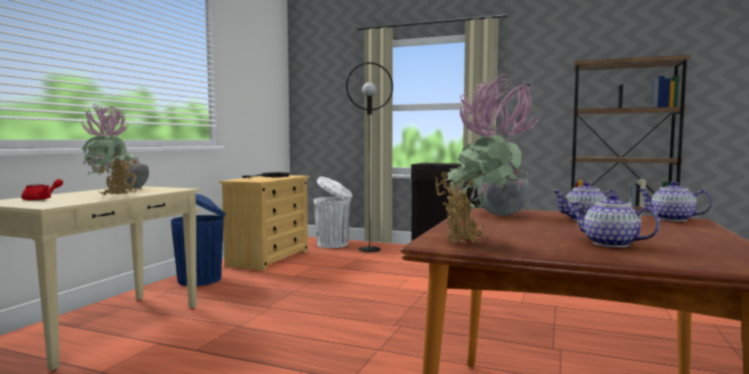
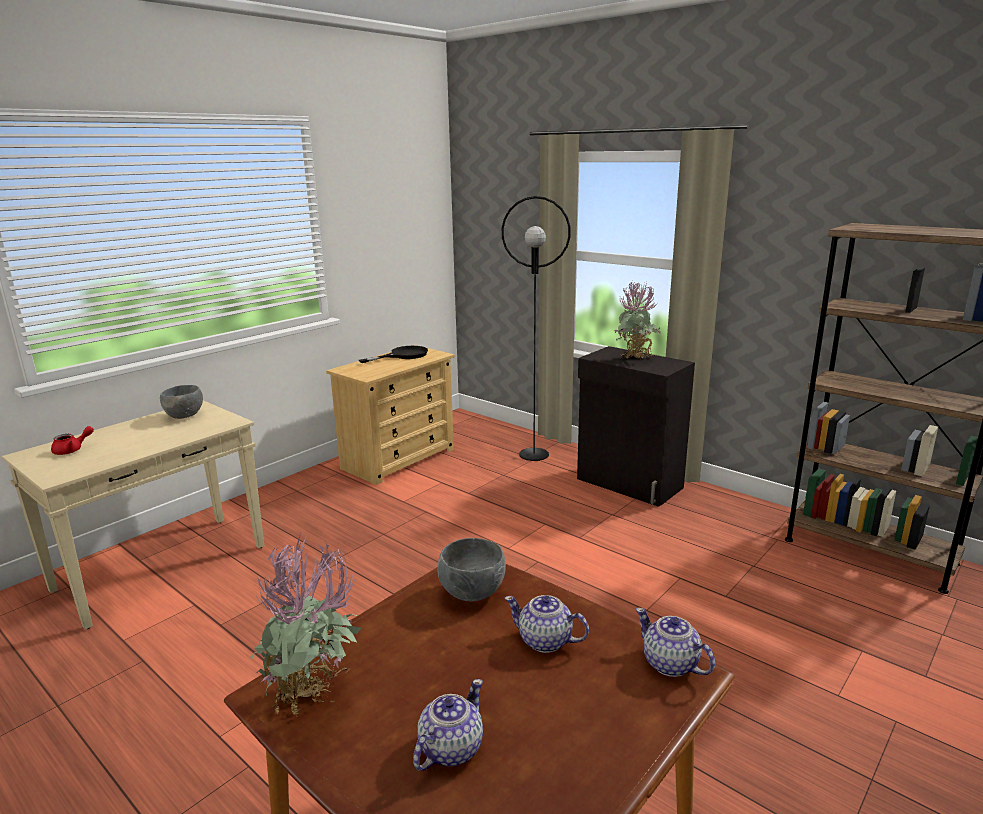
camera: 20 degrees right, 15 degrees up
(114, 196) = (143, 446): potted plant -> potted plant (636, 360)
(201, 279) = (300, 493): blue trash can -> none
(333, 244) = (496, 437): white trash can -> none
(611, 244) = (450, 749): teapot -> teapot turned 60 degrees clockwise

